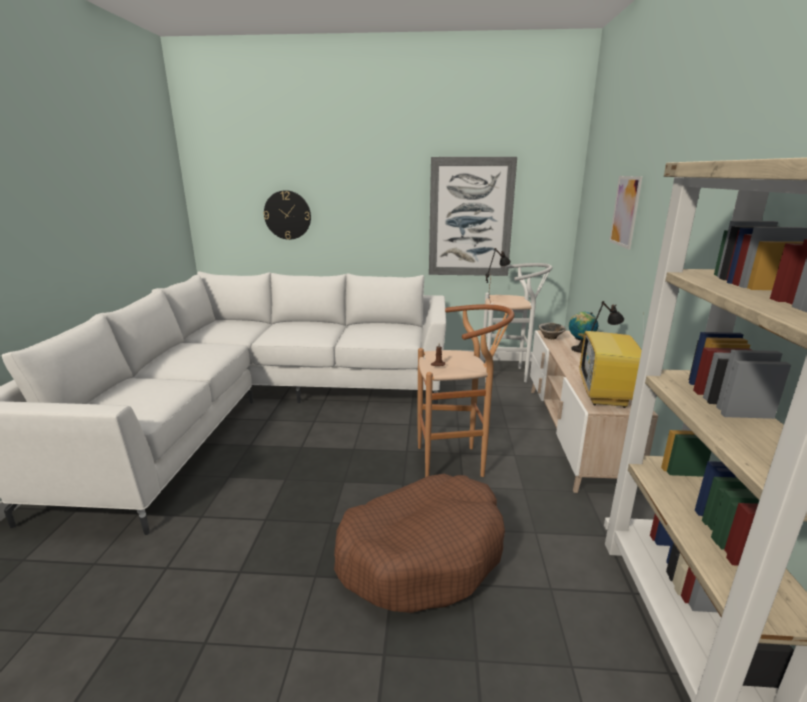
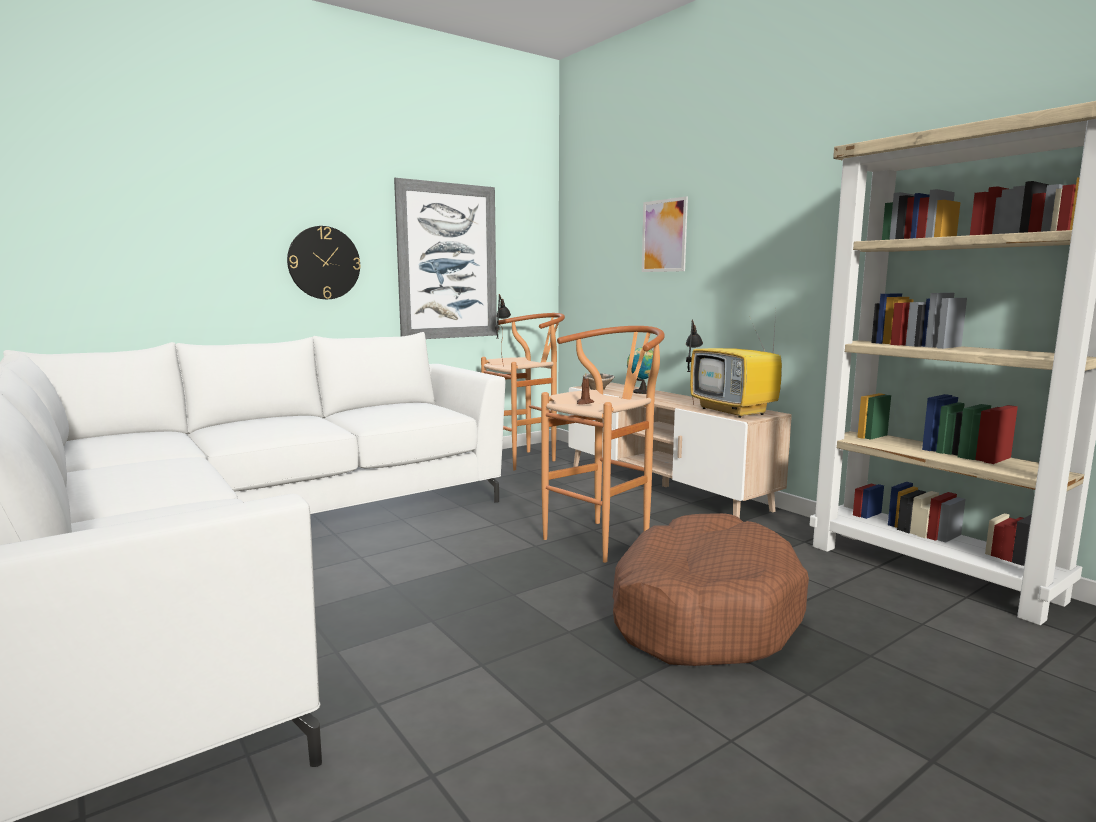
camera: 40 degrees left, 10 degrees down
(287, 215) = (167, 252): wall clock -> wall clock (324, 263)
(508, 374) = (526, 459): white stool -> brown stool

